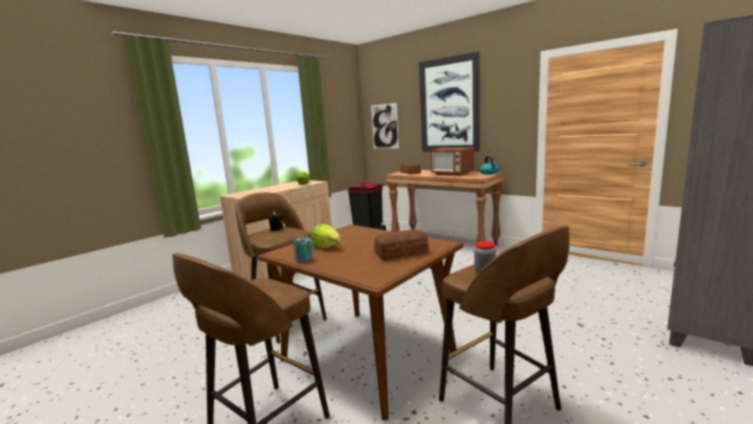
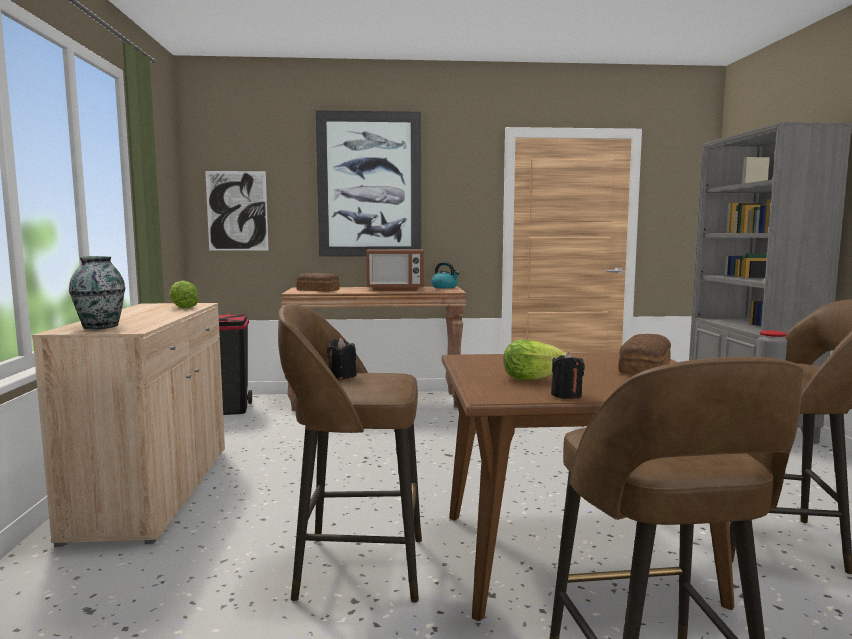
camera: 45 degrees left, 5 degrees down
(244, 194) = (101, 327): none -> vase
(304, 259) = (566, 395): turquoise candle -> black candle

